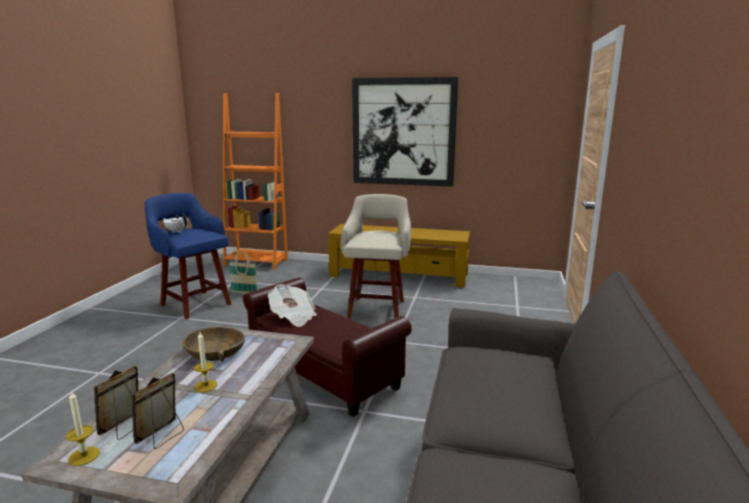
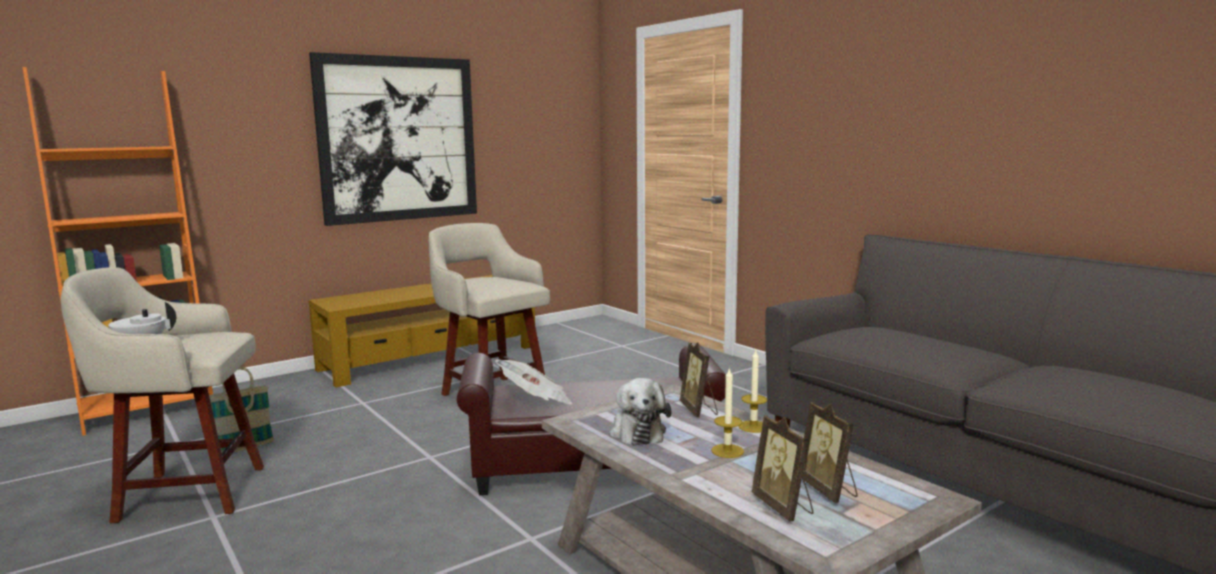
camera: 50 degrees left, 5 degrees down
(84, 456) = (831, 538): candle -> candle (753, 426)
(194, 304) = (185, 494): blue stool -> beige stool
(215, 352) = (637, 432): brown bowl -> plush toy
(270, 357) = (699, 410): none -> picture frame

